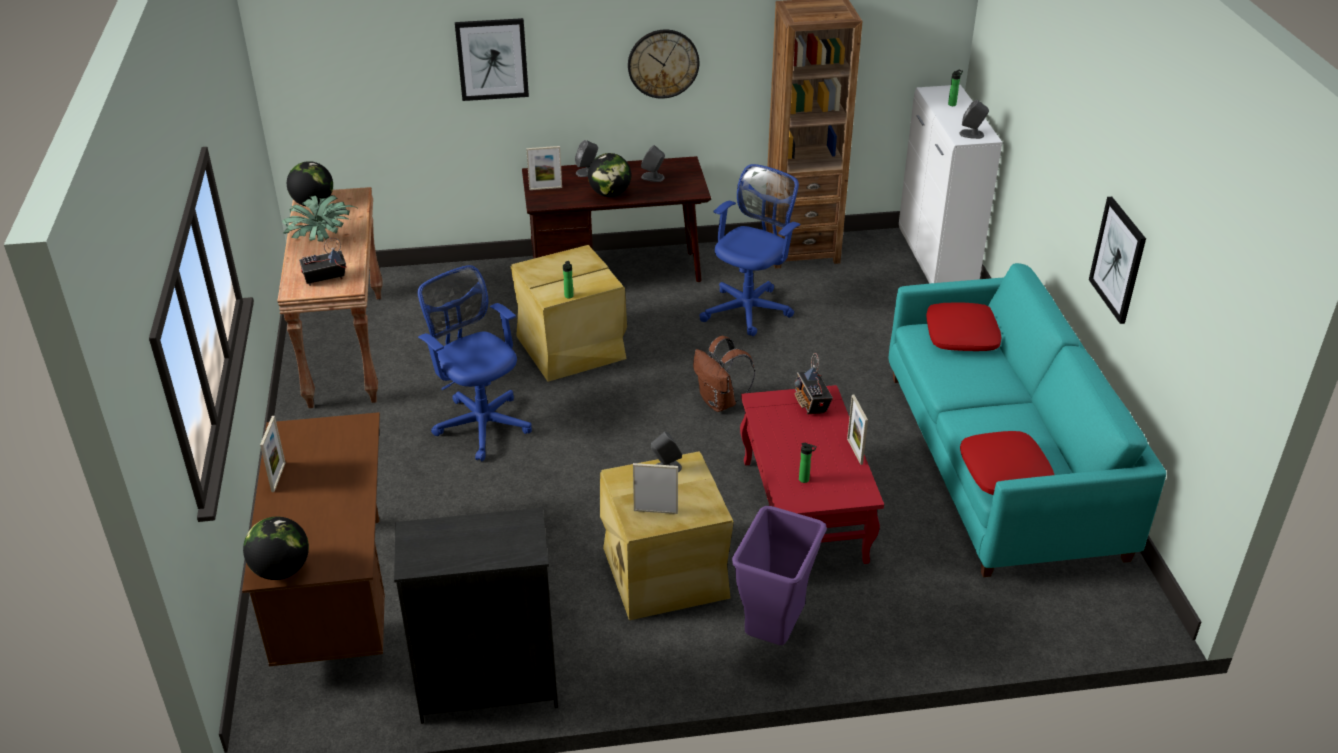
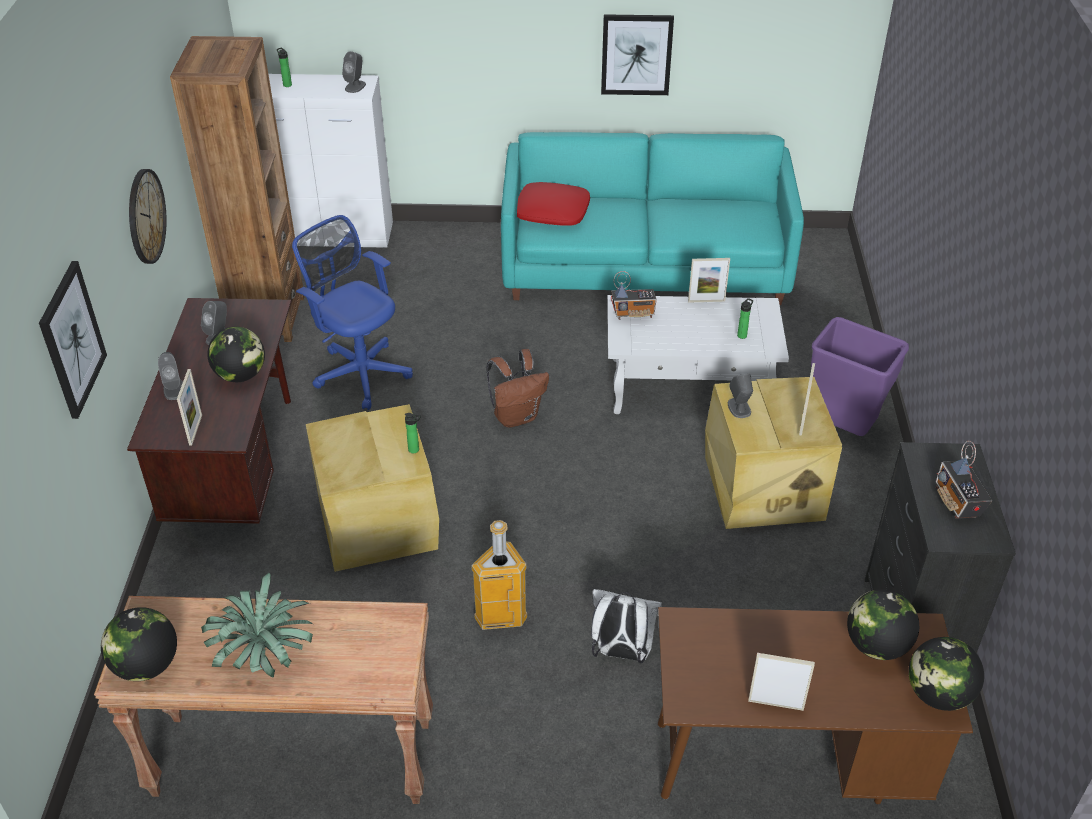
camera: 80 degrees left, 5 degrees up
(324, 278) = (374, 647): radio -> radio (957, 502)
(336, 534) = (876, 645): none -> globe
(448, 492) = (621, 652): none -> white backpack
(481, 423) = (500, 616): blue office chair -> trash can
(804, 511) = (690, 387): red coffee table -> white coffee table
(1005, 472) = (744, 230): red pillow -> none

